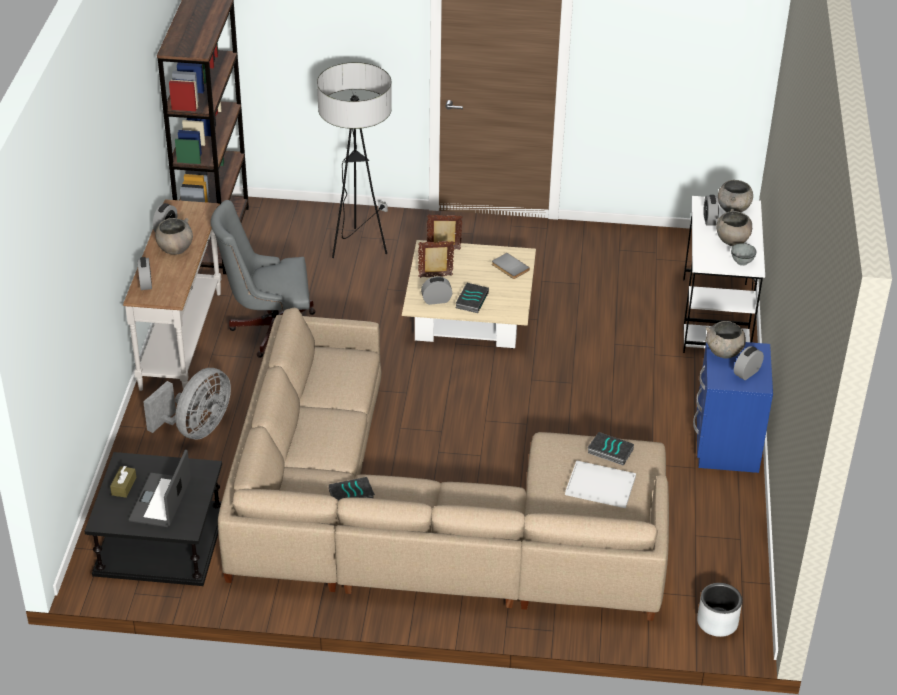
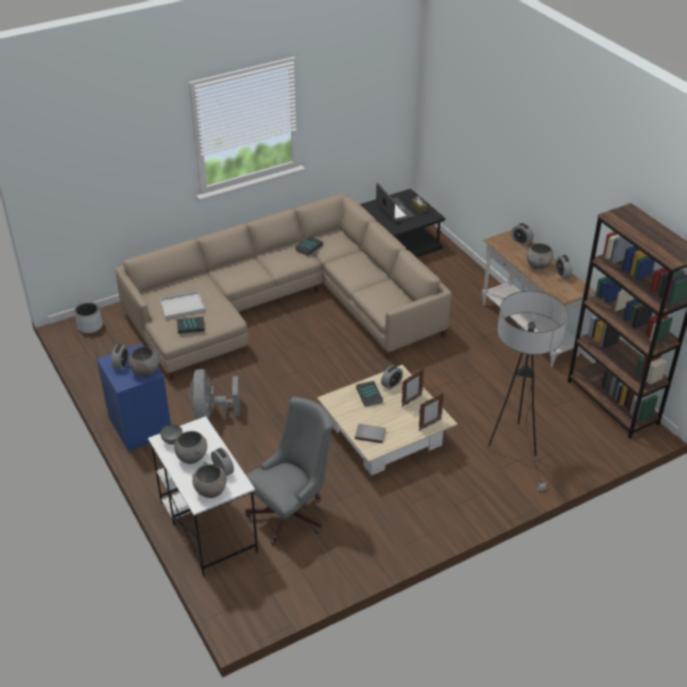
camera: 145 degrees right, 0 degrees up
(196, 429) = (452, 291): grey fan -> grey fan (211, 415)
(269, 329) = (491, 360): grey office chair -> grey office chair (292, 513)

